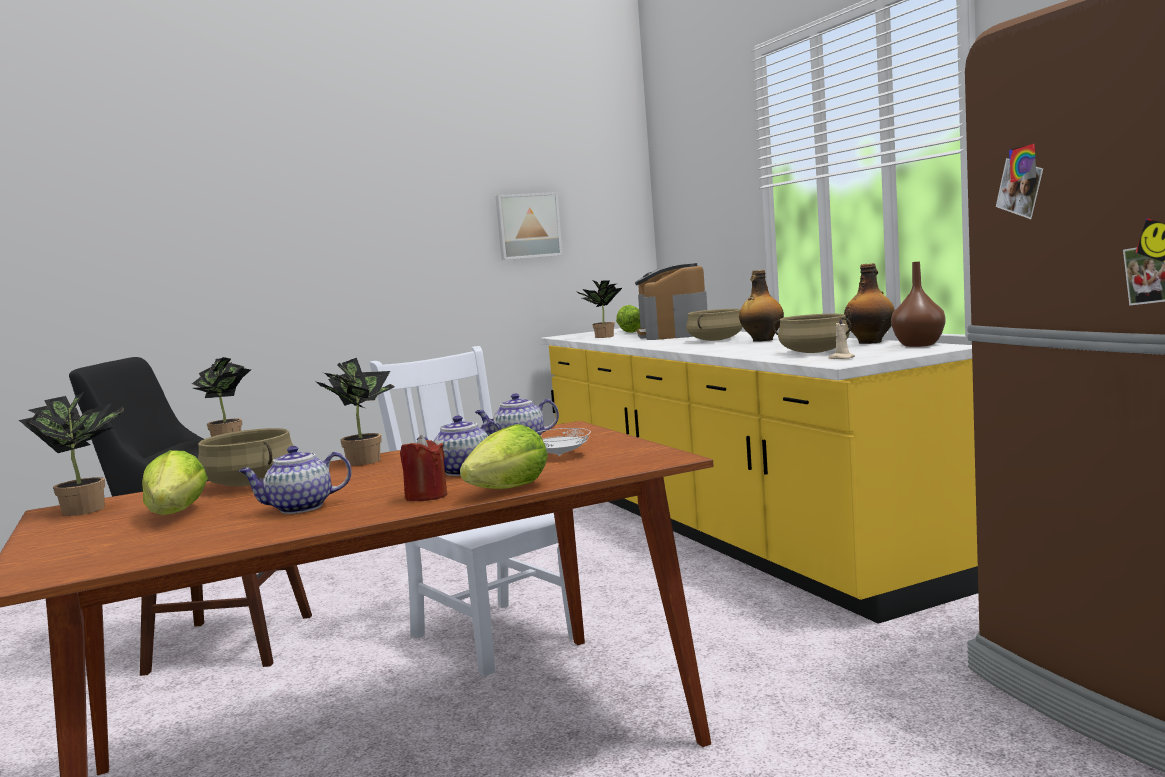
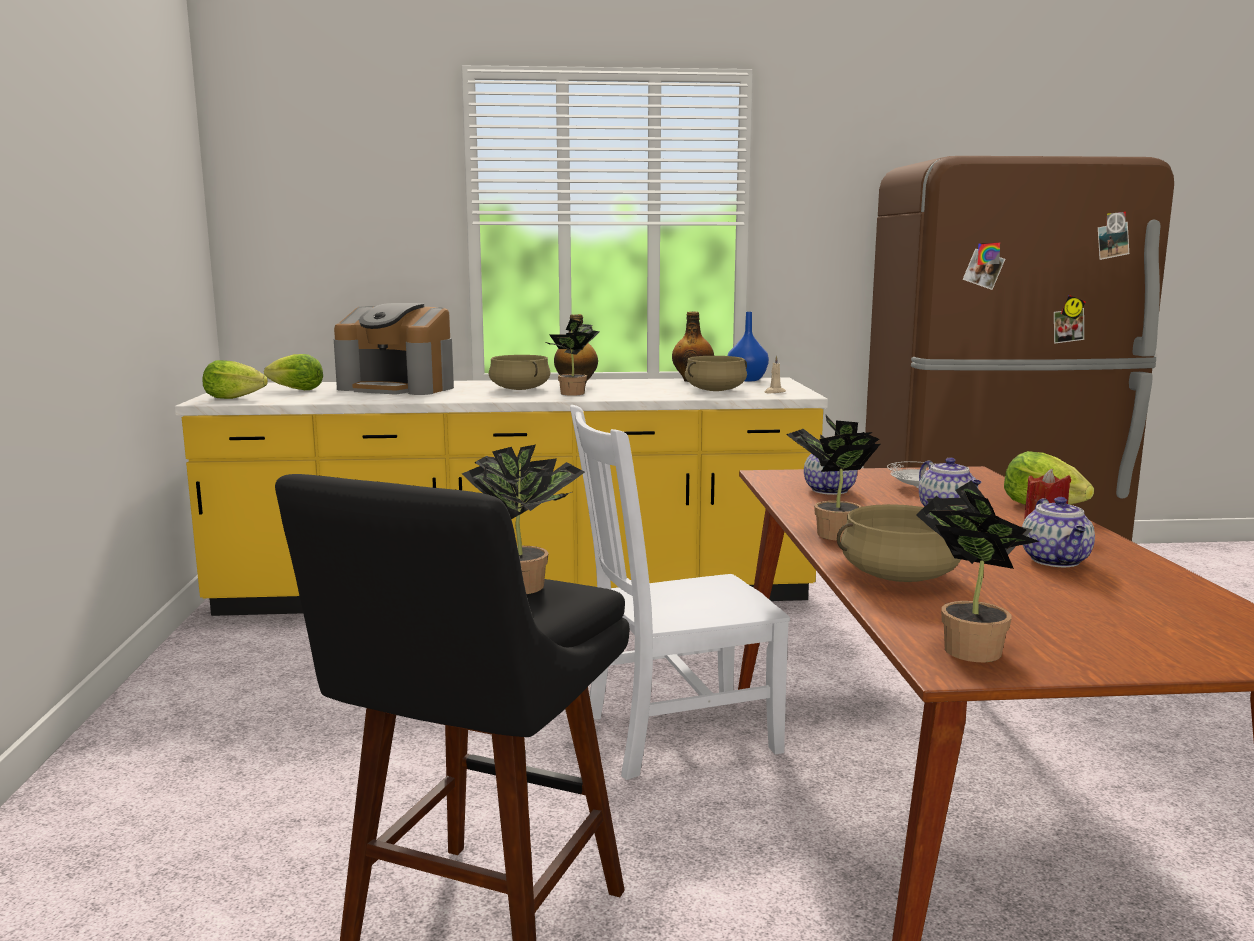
camera: 70 degrees left, 5 degrees up
(177, 514) = (1040, 604): lettuce -> lettuce (234, 398)
(528, 226) = (136, 234): picture -> none
(601, 337) = (308, 397): potted plant -> potted plant (572, 394)
(917, 345) = (746, 380): brown vase -> blue vase

